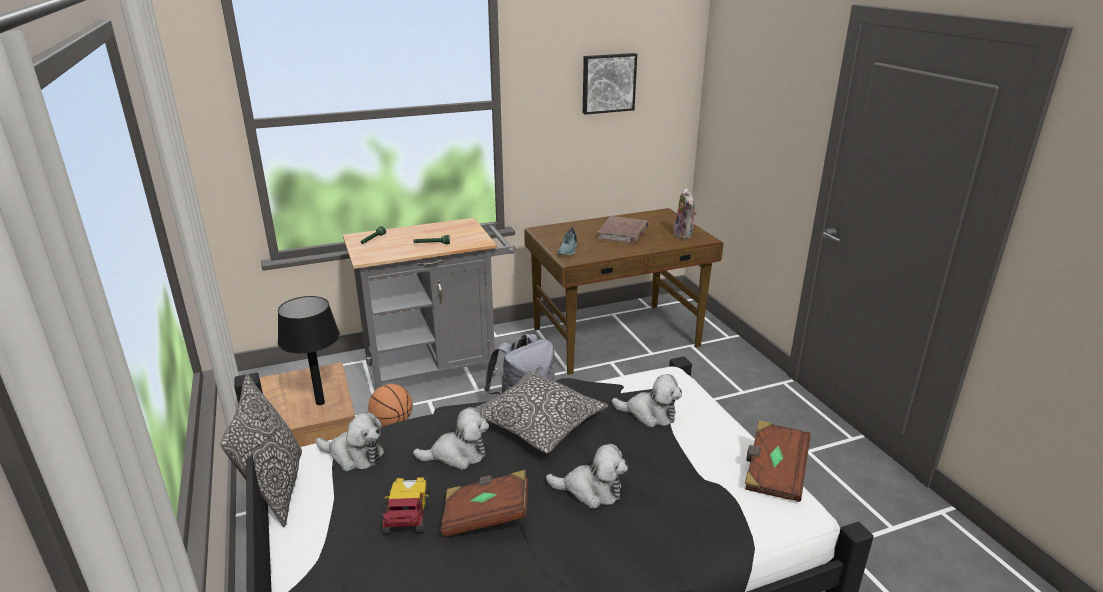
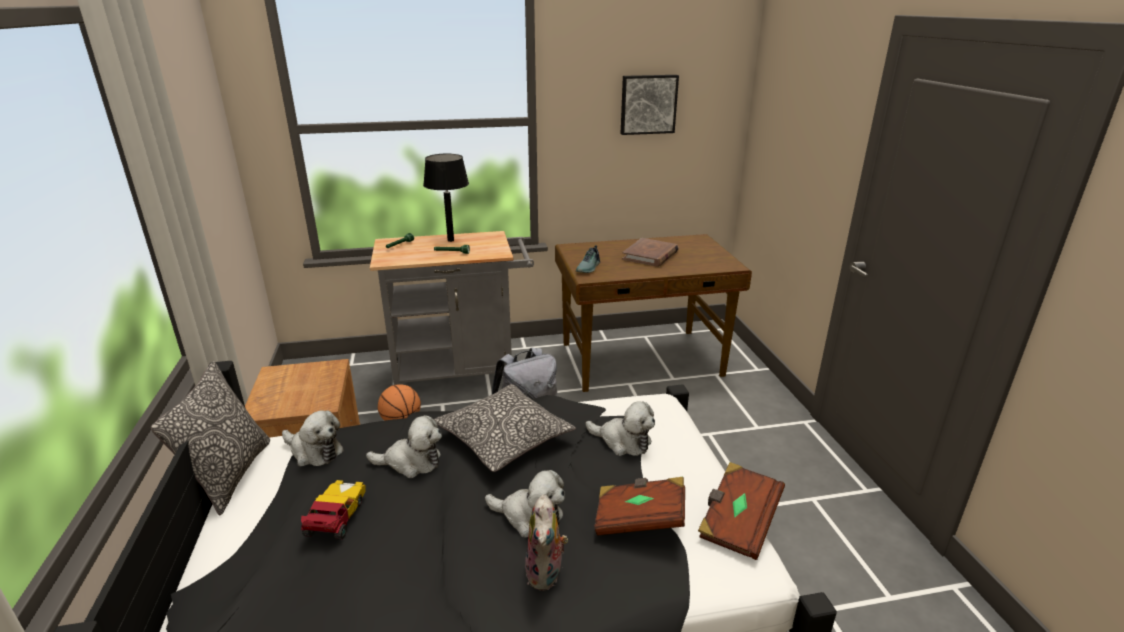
camera: 10 degrees right, 0 degrees up
(320, 403) = (311, 396): black table lamp -> black table lamp (450, 240)
(486, 516) = (412, 531): brown book -> brown book (639, 519)
(684, 235) = (713, 261): plush toy -> plush toy (546, 574)

